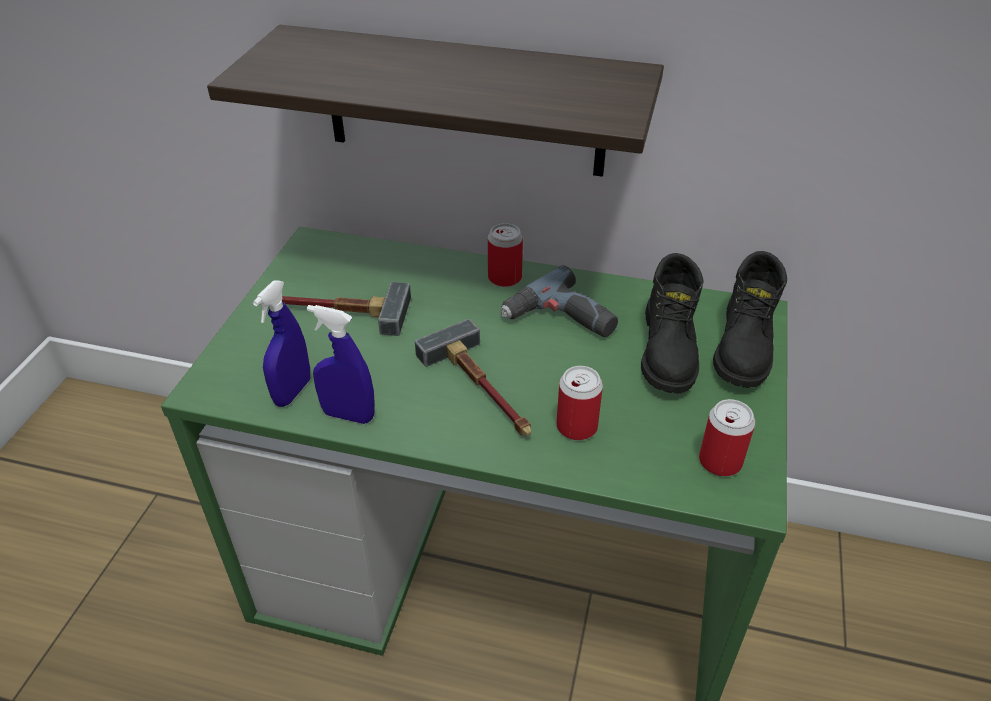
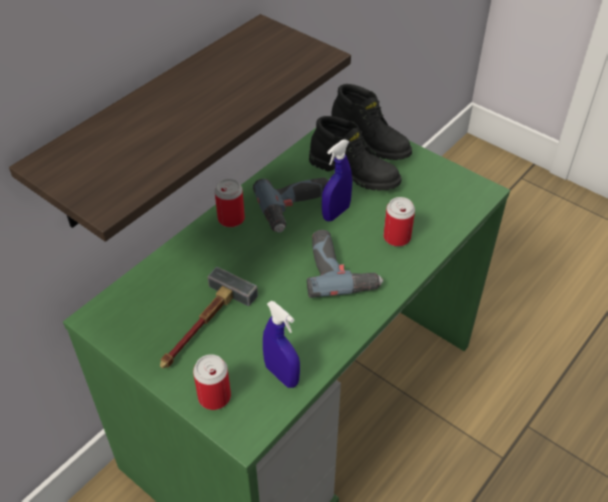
camera: 65 degrees left, 5 degrees up
(348, 415) = (325, 348): blue spray bottle -> blue spray bottle (336, 213)
(483, 390) = (340, 269): hammer -> power drill
(720, 461) = (453, 191): can -> can (214, 397)

